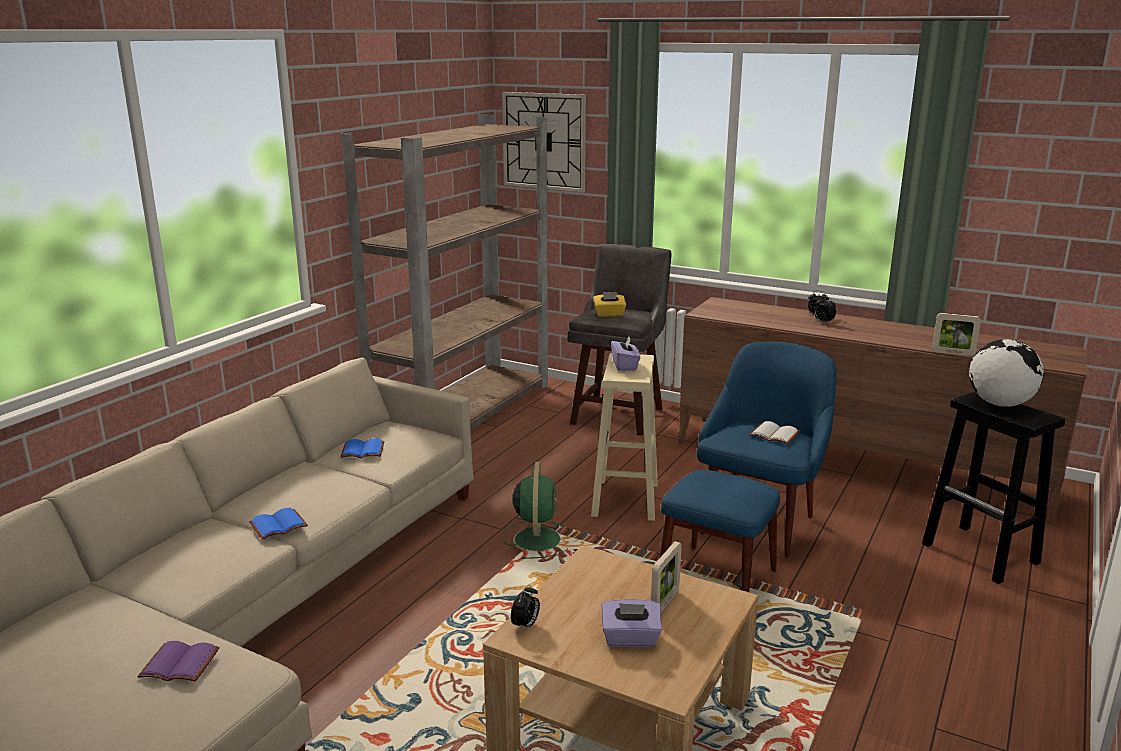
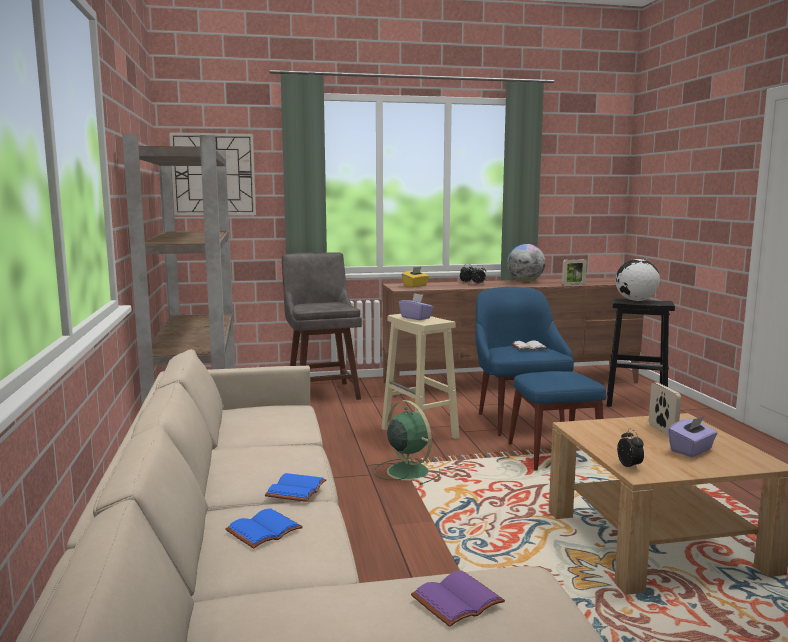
camera: 40 degrees left, 10 degrees down
(362, 451) = (253, 428): blue book -> blue book (264, 531)
(609, 314) = (317, 305): yellow tissue box -> yellow tissue box (415, 286)
(906, 329) = (525, 281): none -> globe

